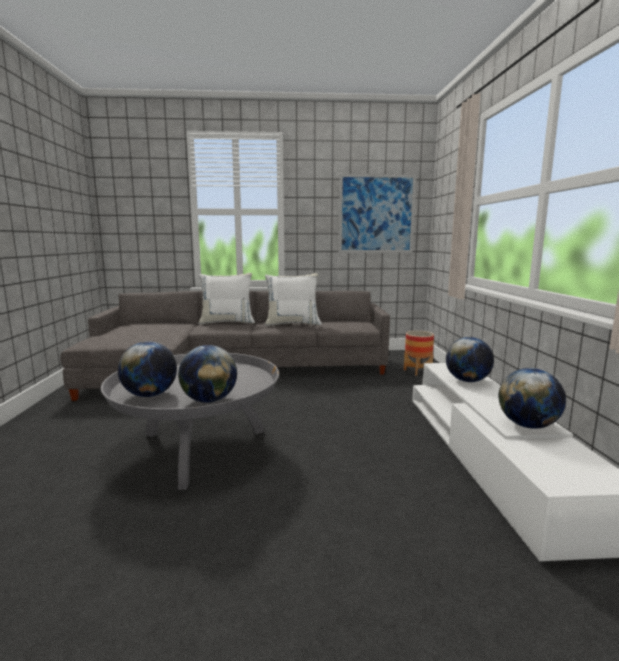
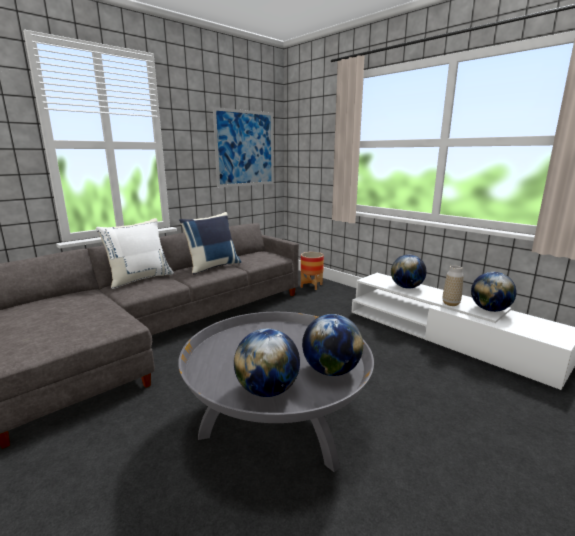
camera: 40 degrees left, 5 degrees up
(292, 324) = (213, 266): white pillow -> blue pillow
(485, 406) = (451, 303): none -> vase

